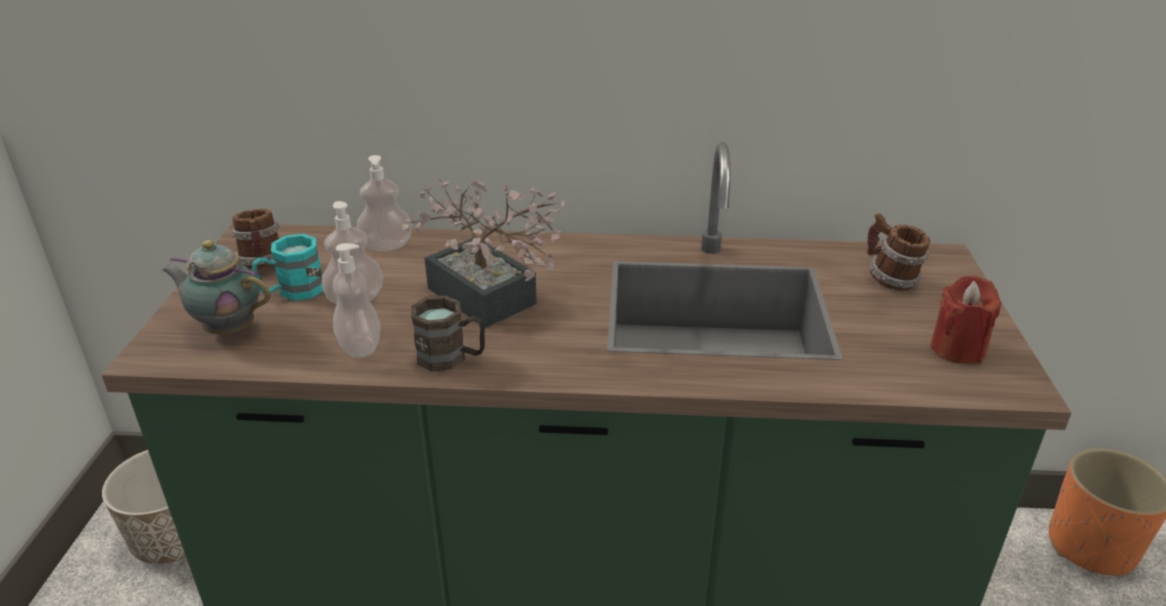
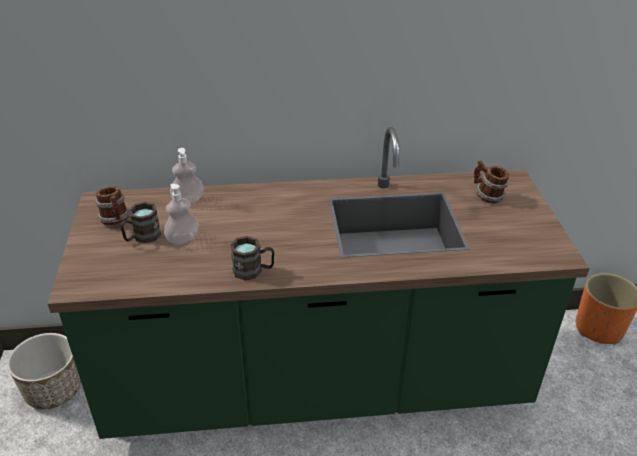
camera: 10 degrees left, 5 degrees up
(227, 329) = (112, 266): teapot -> none
(292, 292) = (142, 237): turquoise mug -> brown mug
(360, 346) = (197, 269): soap dispenser -> none
(488, 302) = (263, 232): potted plant -> none
(957, 349) = (529, 236): red candle -> none

